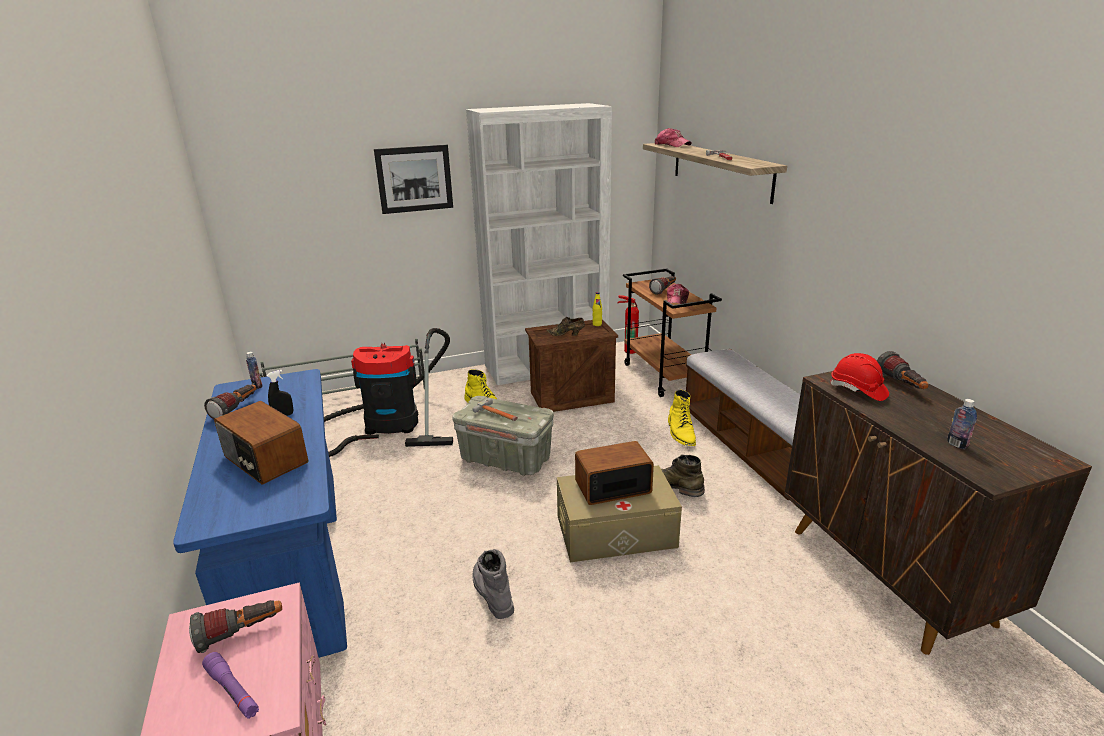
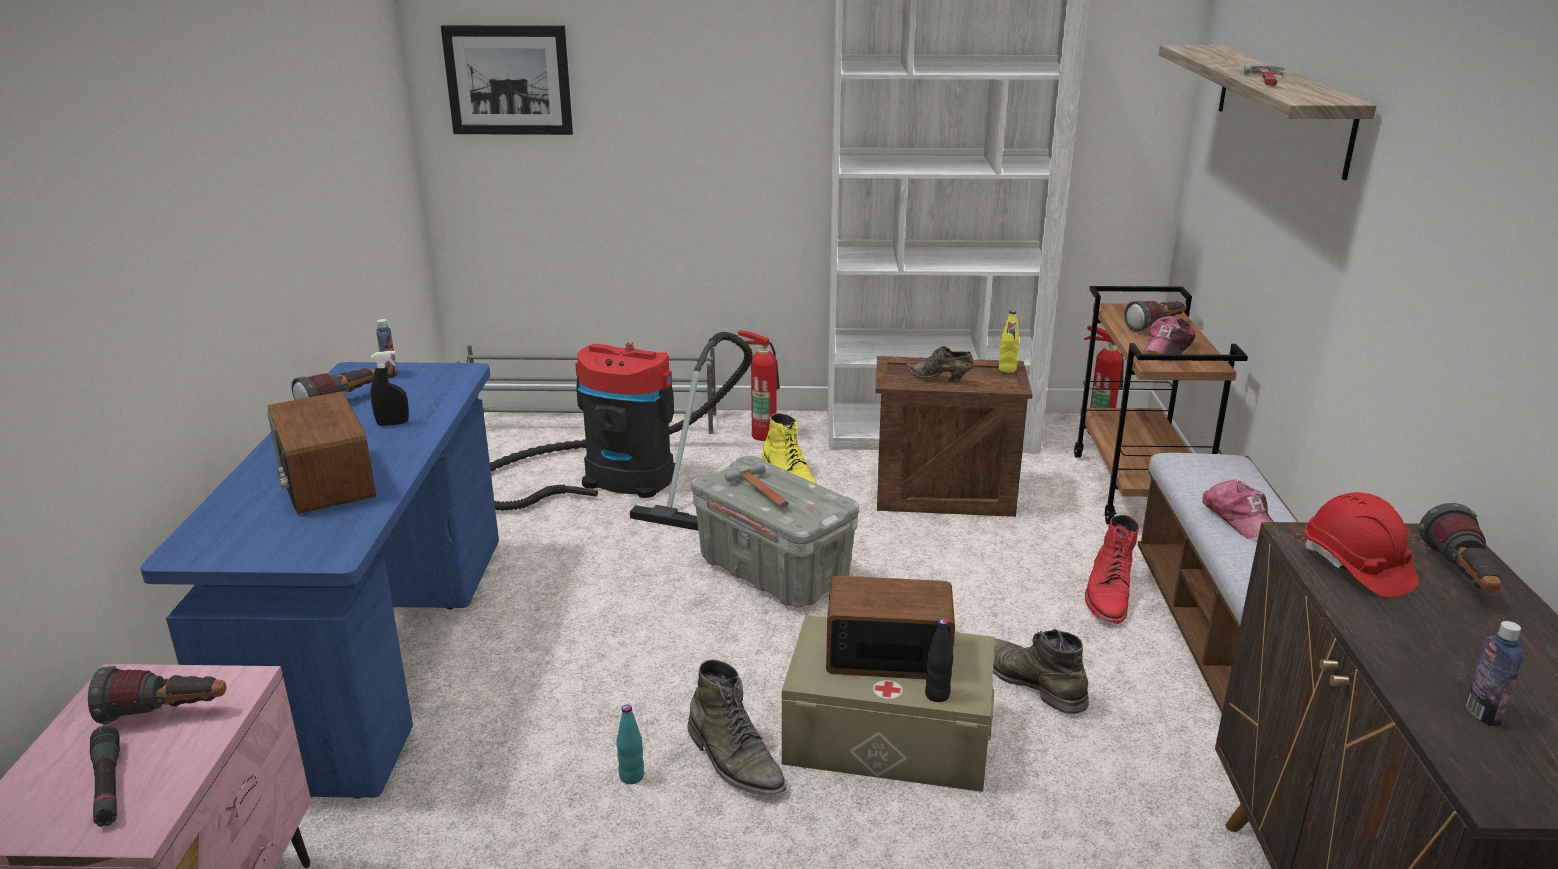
camera: 20 degrees right, 0 degrees up
(232, 691) = (108, 785): purple flashlight -> black flashlight
(414, 179) = (737, 77): picture -> picture (508, 80)
(455, 383) = (763, 434): none -> fire extinguisher
(492, 592) = (631, 776): grey boot -> turquoise bottle
(544, 567) = (735, 760): none -> green boot
(650, 502) = (937, 695): none -> black bottle
(672, 145) = (1210, 51): cap -> cap (1240, 518)
(681, 433) = (1108, 595): yellow boot -> red boot

